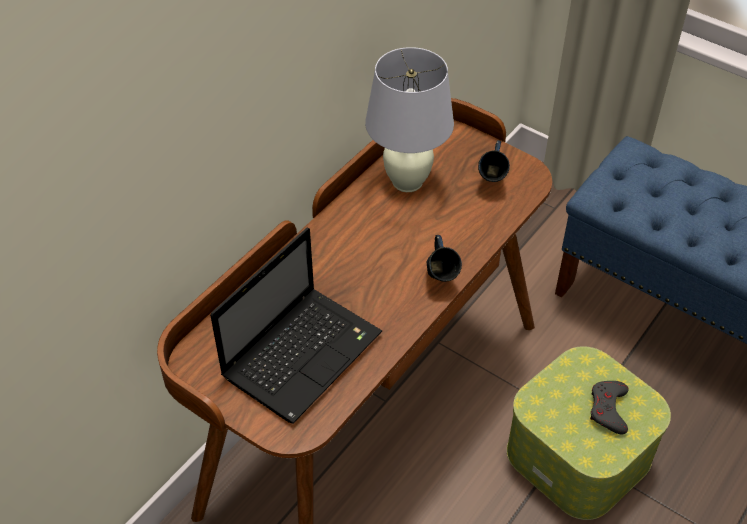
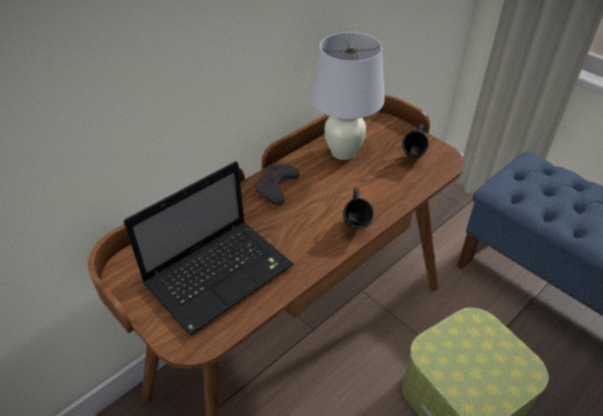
camera: 10 degrees right, 5 degrees down
(608, 409) = (492, 364): grey game controller -> grey game controller (276, 187)

